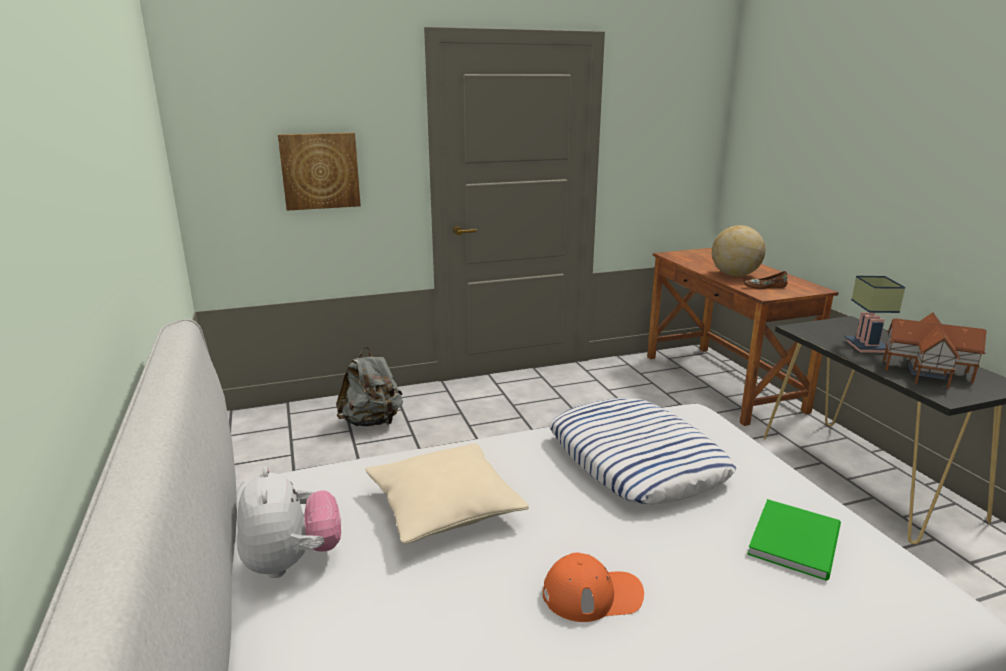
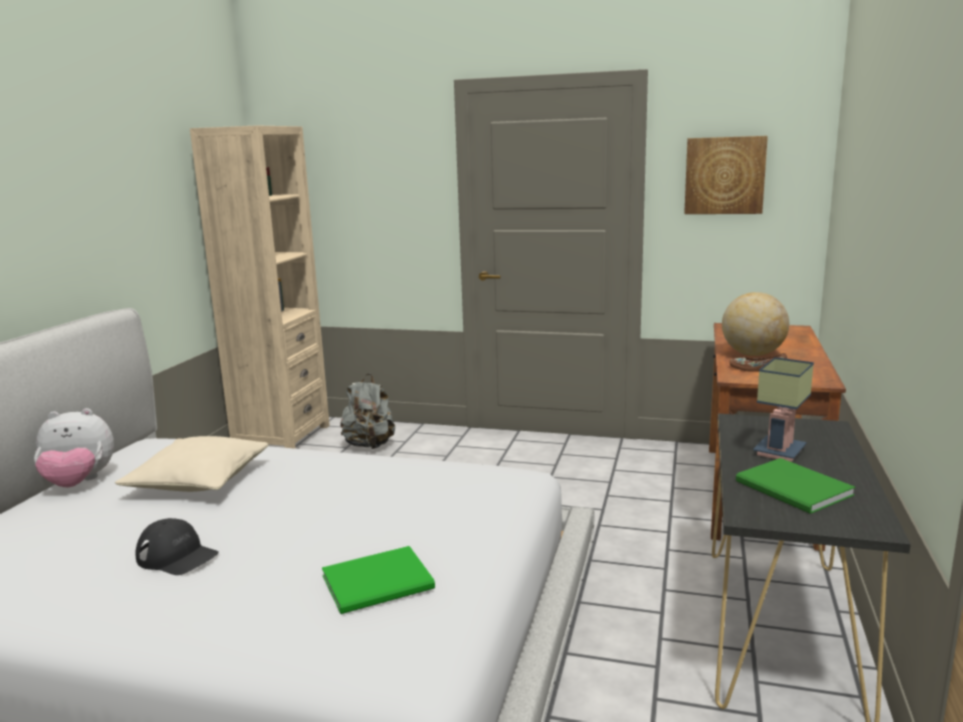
camera: 35 degrees right, 5 degrees down
(260, 438) = (281, 437): none -> beige bookcase
(292, 562) = (79, 483): plush toy -> plush toy turned 60 degrees clockwise
(320, 171) = (362, 211): picture -> picture (724, 175)
(592, 594) = (177, 556): orange cap -> black cap
(635, 459) = (382, 492): pillow -> none
(927, 372) = (794, 490): toy house -> green book

